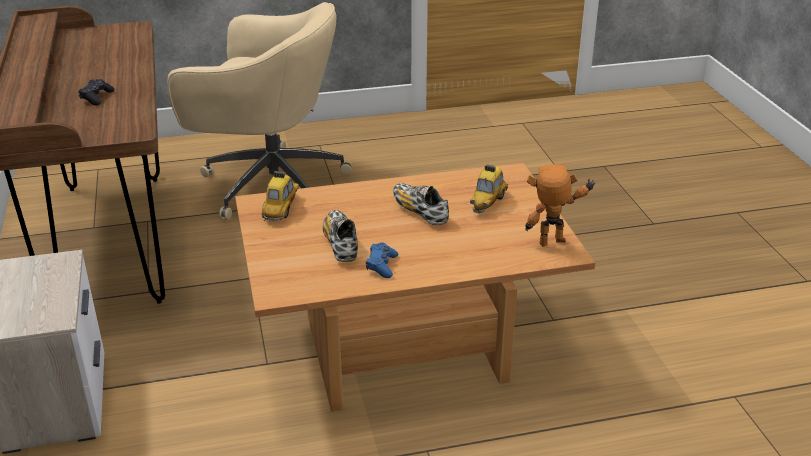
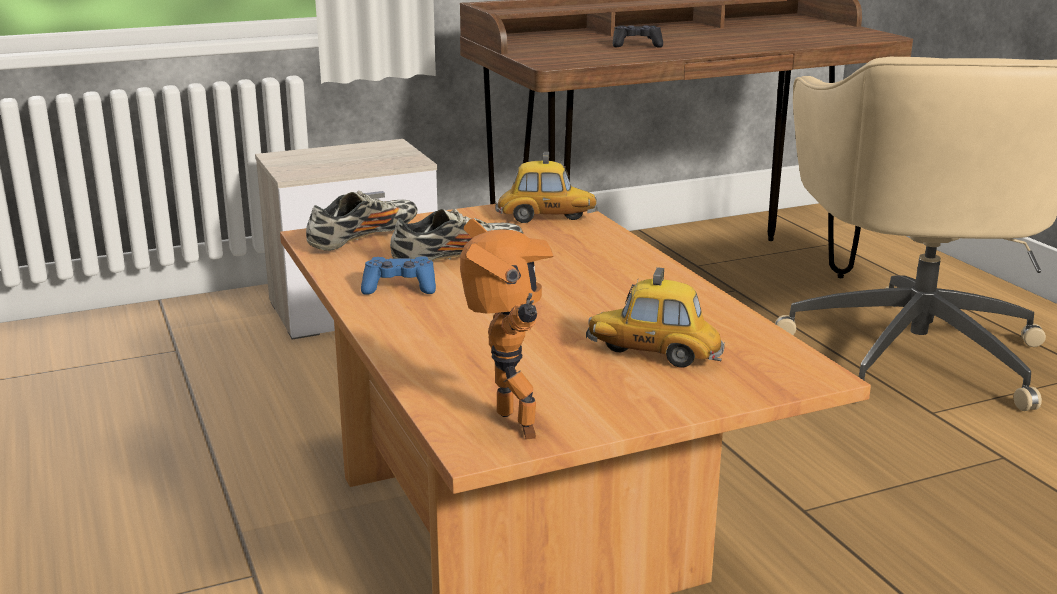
camera: 80 degrees right, 10 degrees down
(419, 212) = (584, 301): shoe -> shoe (363, 238)

